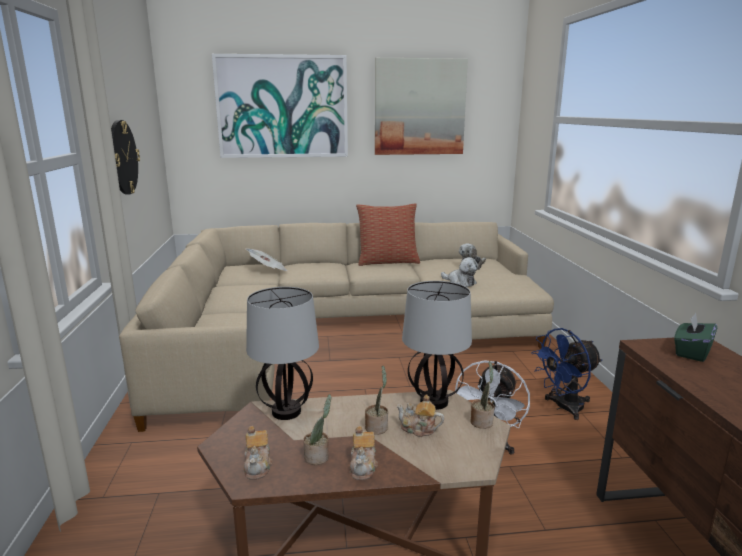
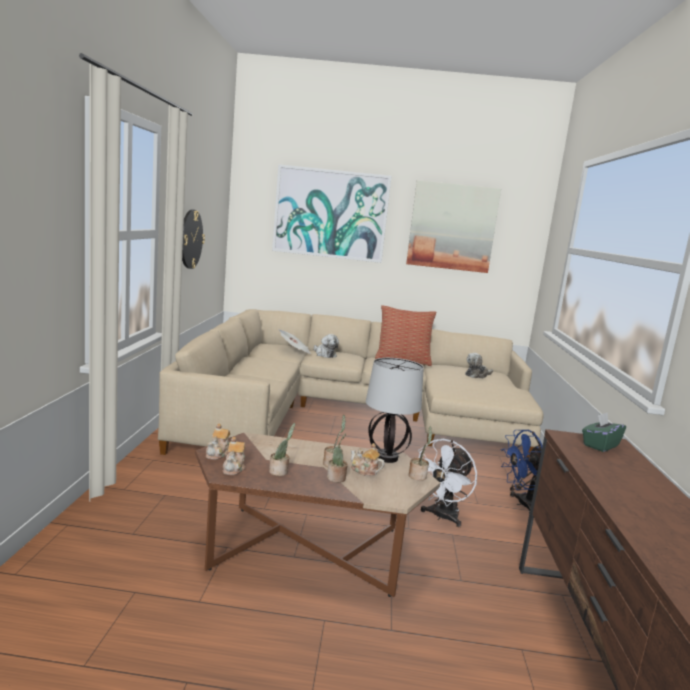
camera: 10 degrees right, 5 degrees down
(286, 412) = (268, 443): table lamp -> none
(363, 466) = (310, 483): teapot -> teapot (218, 454)
(391, 450) = (336, 479): none -> potted plant
(460, 282) = (460, 385): plush toy -> plush toy (324, 354)

